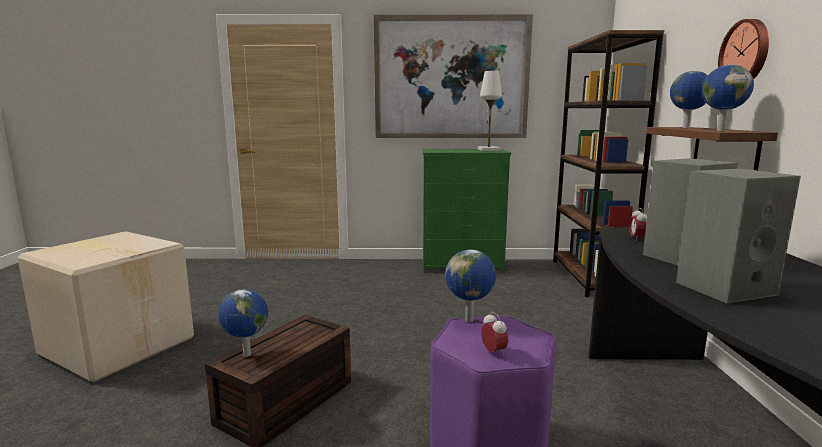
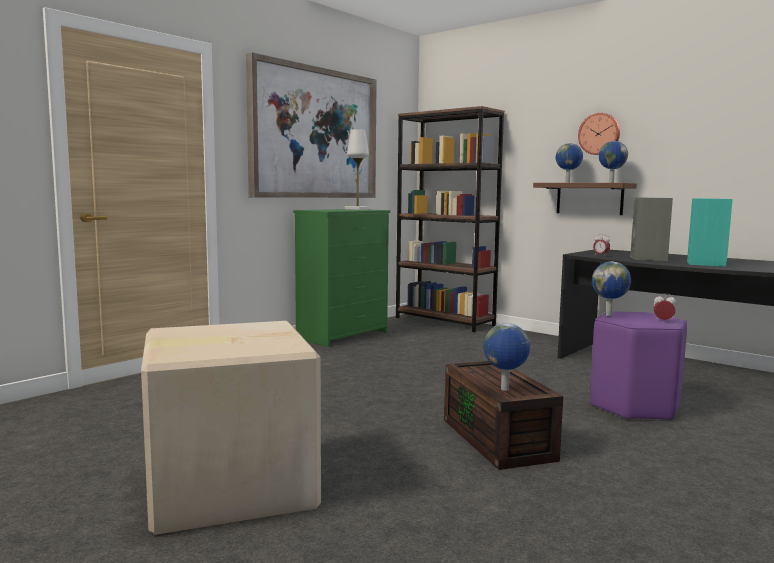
camera: 50 degrees left, 5 degrees down
(725, 288) = (704, 263): grey speaker -> turquoise speaker

